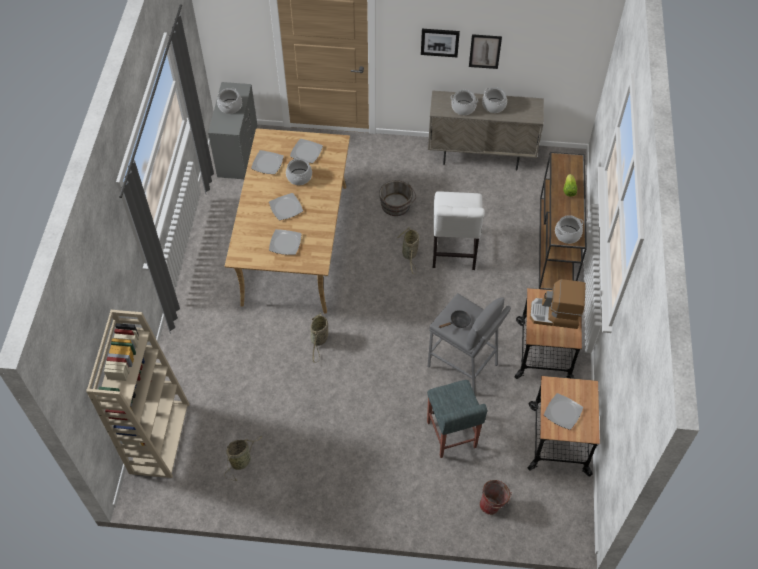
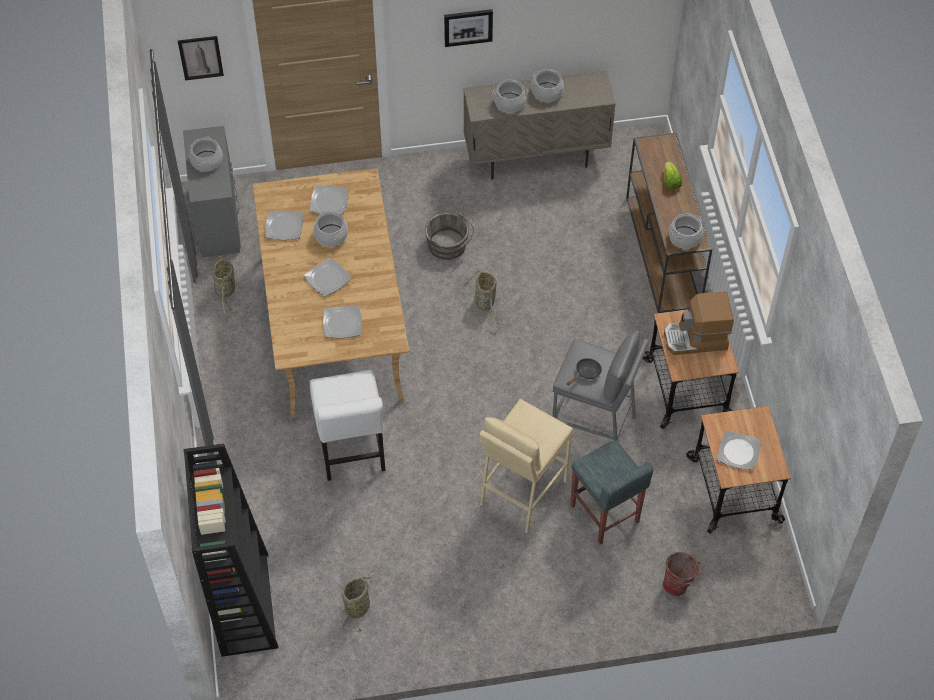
camera: 15 degrees left, 0 degrees up
(159, 437) = (243, 603): beige bookcase -> black bookcase
(319, 340) = (406, 437): basket -> basket (225, 292)
(393, 403) = (522, 493): none -> beige stool
(453, 252) = (539, 290): white chair -> white chair (351, 452)
(485, 51) = (526, 27): picture -> picture (200, 57)

